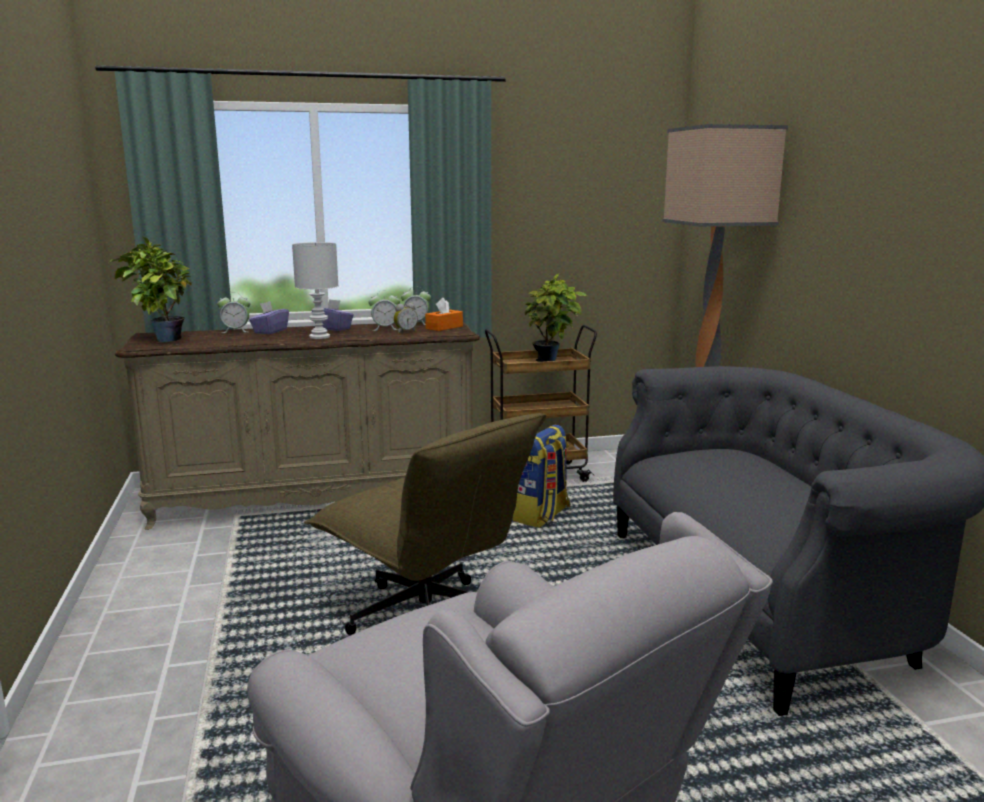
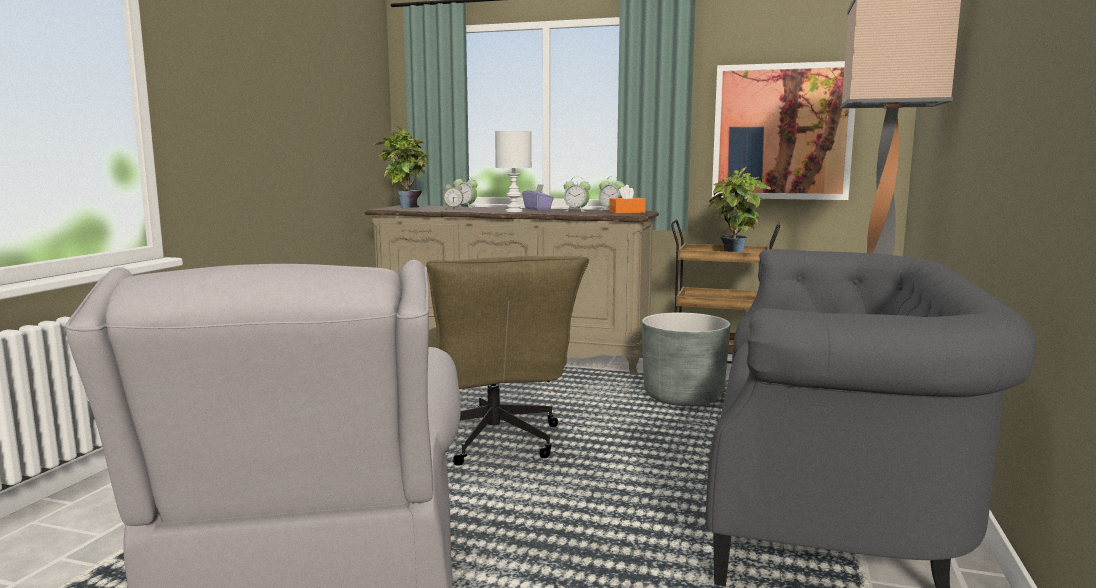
camera: 30 degrees right, 5 degrees down
(270, 331) = (488, 208): purple tissue box -> none
(405, 332) = (586, 212): alarm clock -> alarm clock (453, 209)
(542, 516) = (683, 396): backpack -> grey planter
(571, 232) = (782, 132): none -> picture

